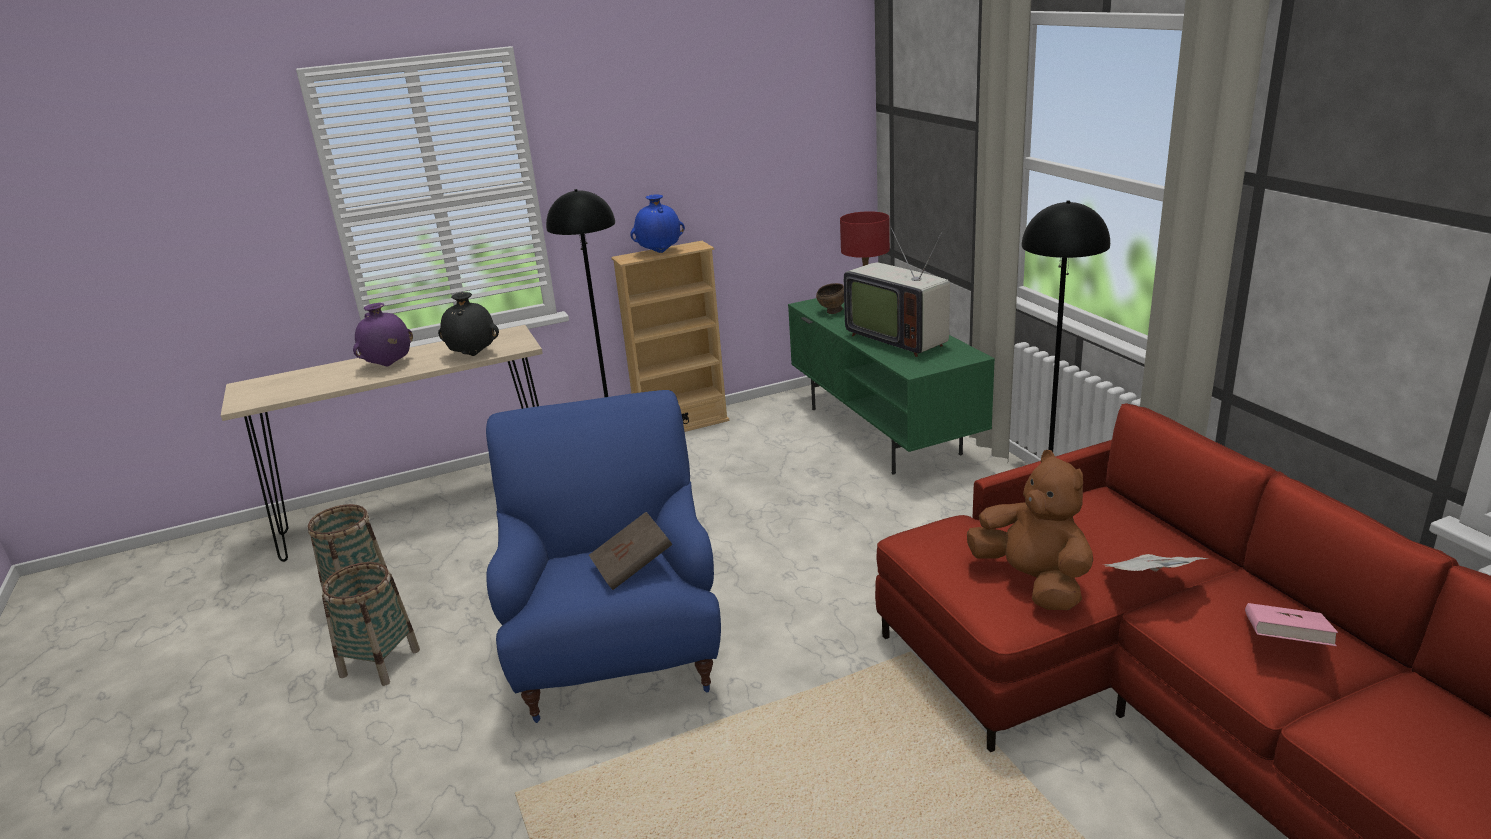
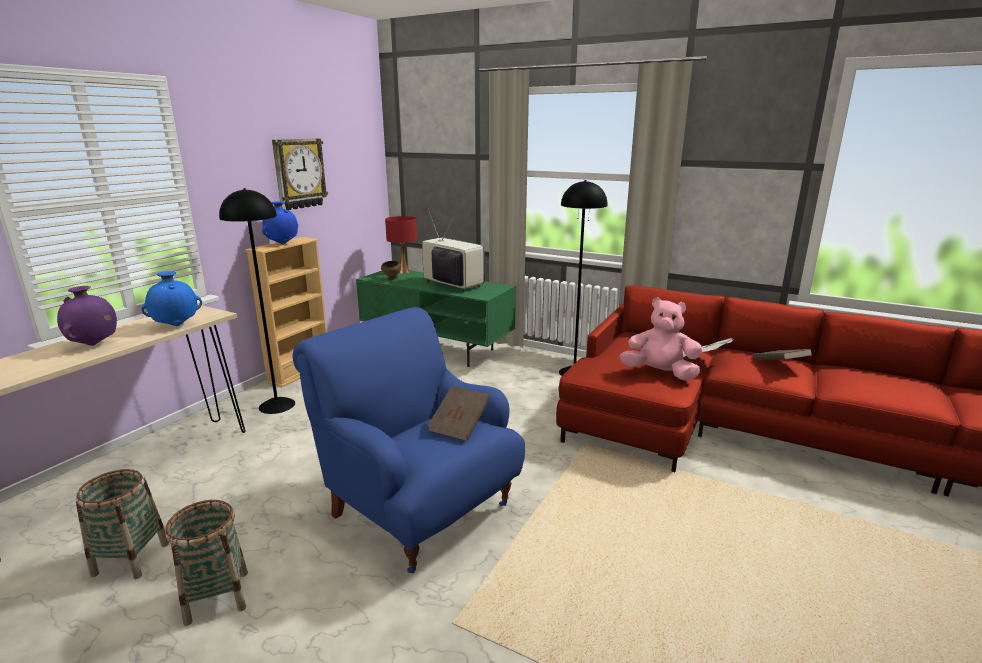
camera: 40 degrees left, 5 degrees down
(473, 355) = (177, 325): black vase -> blue vase
(705, 151) = (299, 173): none -> wall clock
(898, 339) = (451, 285): television -> television turned 150 degrees counterclockwise
(1033, 582) = (660, 373): brown plush toy -> pink plush toy
(1284, 642) = (779, 365): pink book -> brown book

